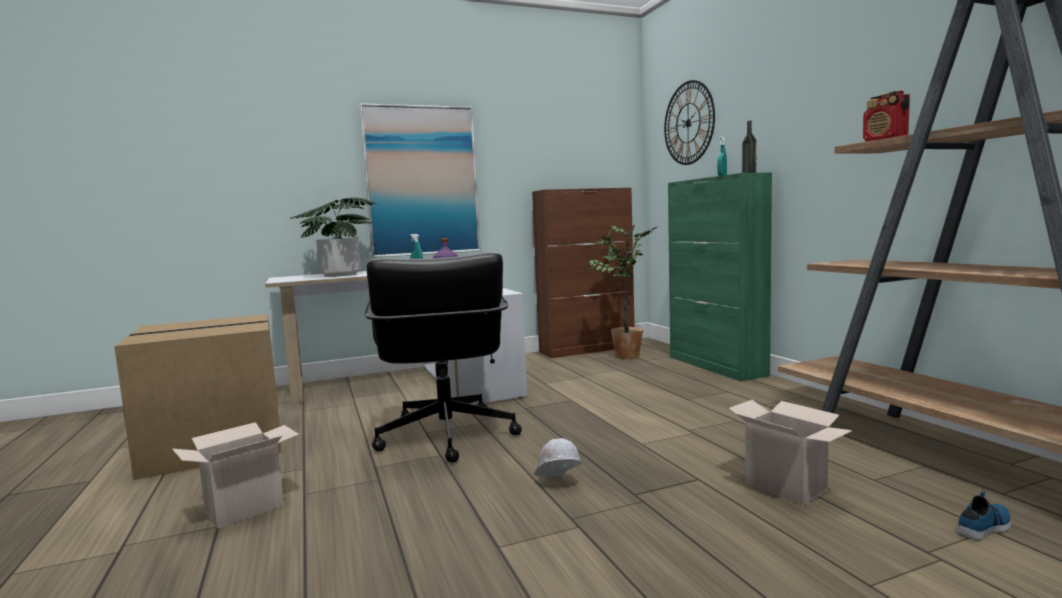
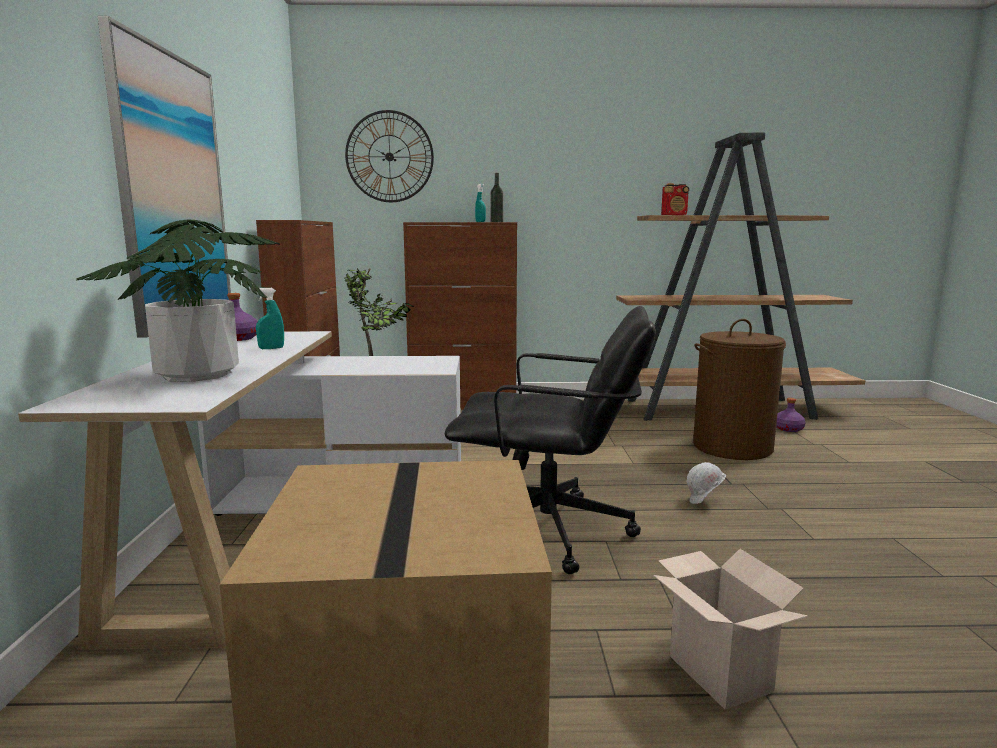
camera: 70 degrees left, 5 degrees up
(716, 366) = (463, 405): green cabinet -> brown cabinet
(788, 487) = (732, 447): cardboard box -> brown laundry basket
(985, 527) = (788, 429): shoe -> purple bottle

